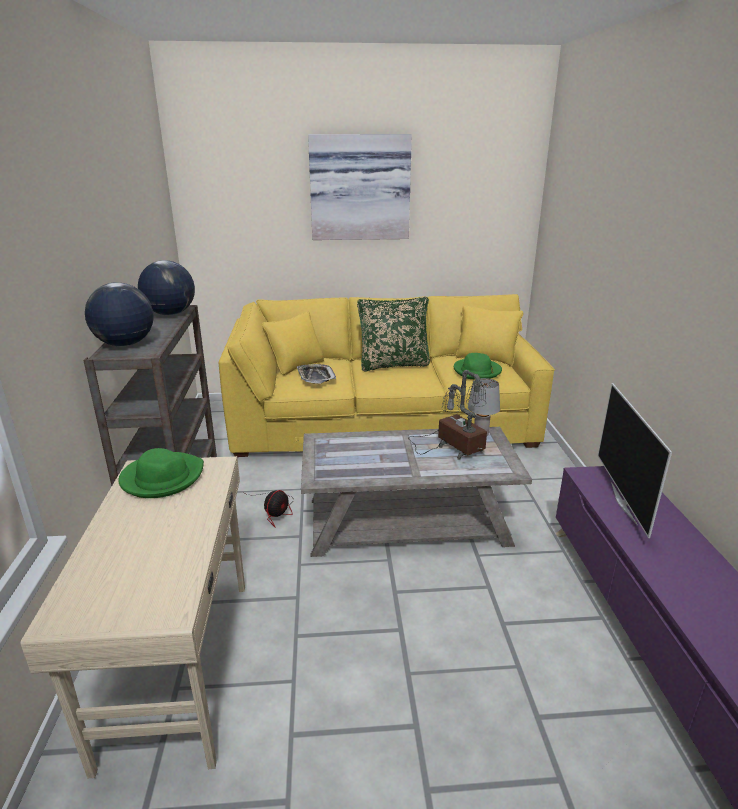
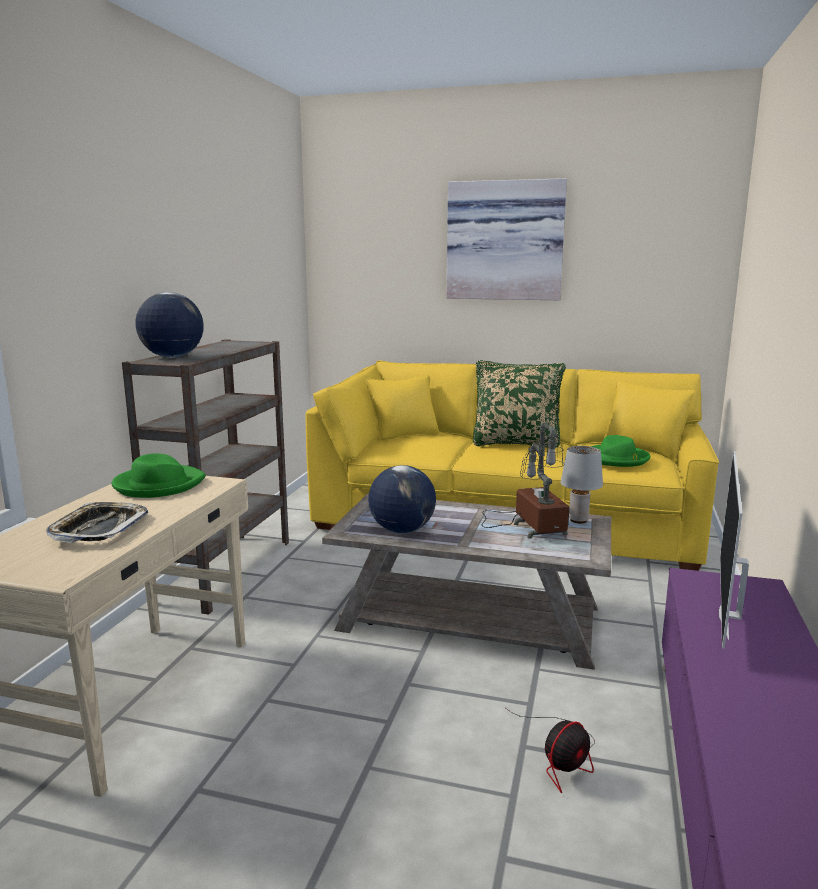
camera: 20 degrees right, 10 degrees down
(170, 314) = (244, 344): globe -> globe (401, 530)
(276, 511) = (326, 582): fan -> fan (562, 757)
(315, 377) = (415, 444): tray -> tray (99, 529)

